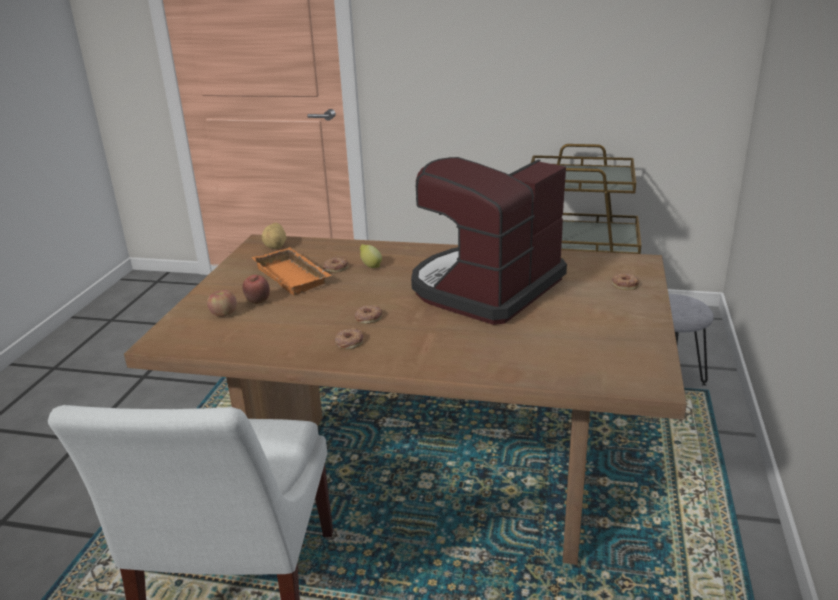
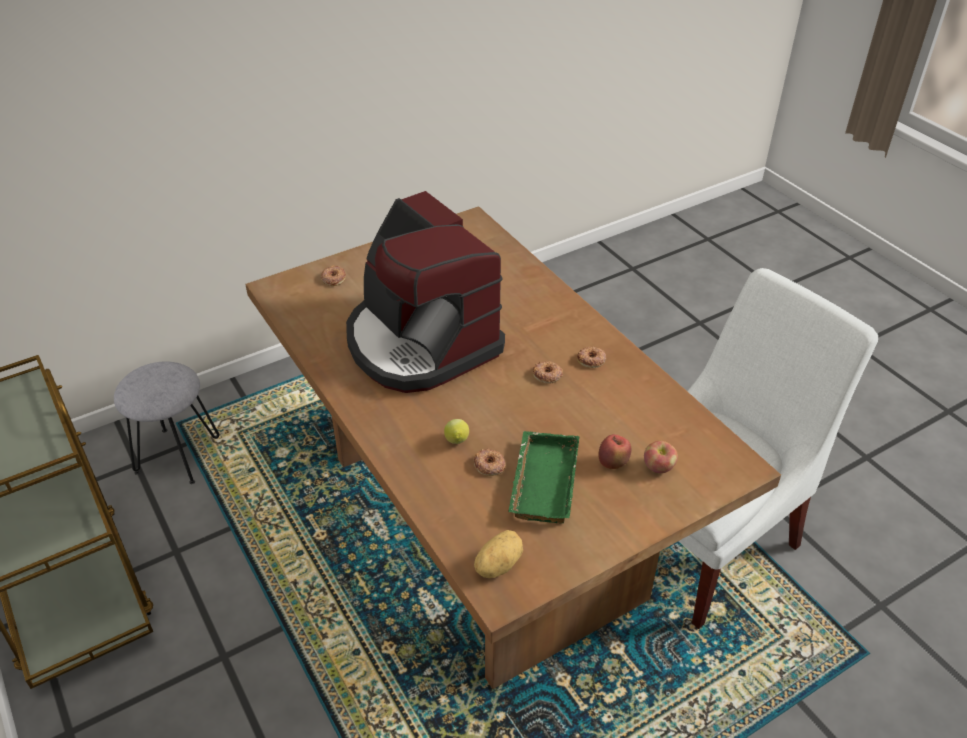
camera: 135 degrees left, 15 degrees up
(294, 276) = (541, 481): orange tray -> green tray
(485, 288) = (420, 342): coffee machine -> coffee machine turned 60 degrees clockwise

